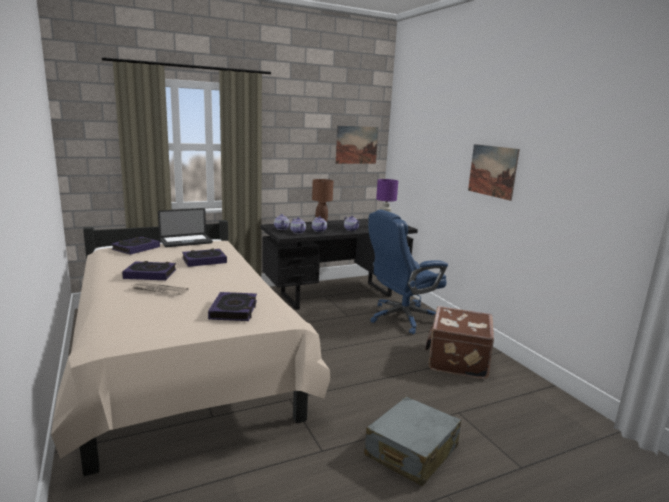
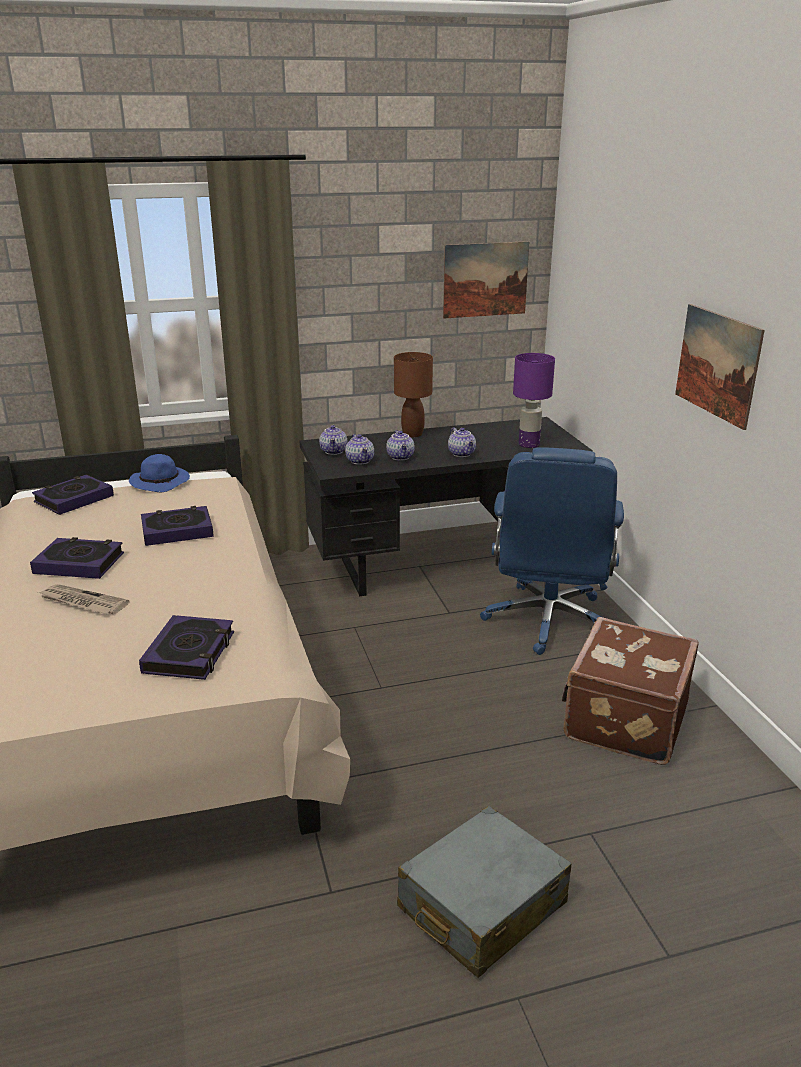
camera: 10 degrees right, 10 degrees up
(186, 242) = (161, 482): laptop -> blue hat
(402, 318) = (548, 621): blue office chair -> blue office chair turned 60 degrees counterclockwise

